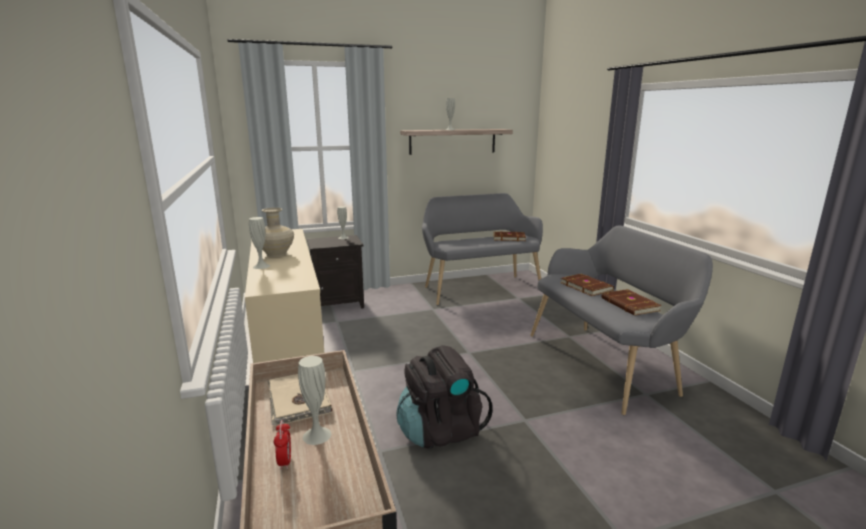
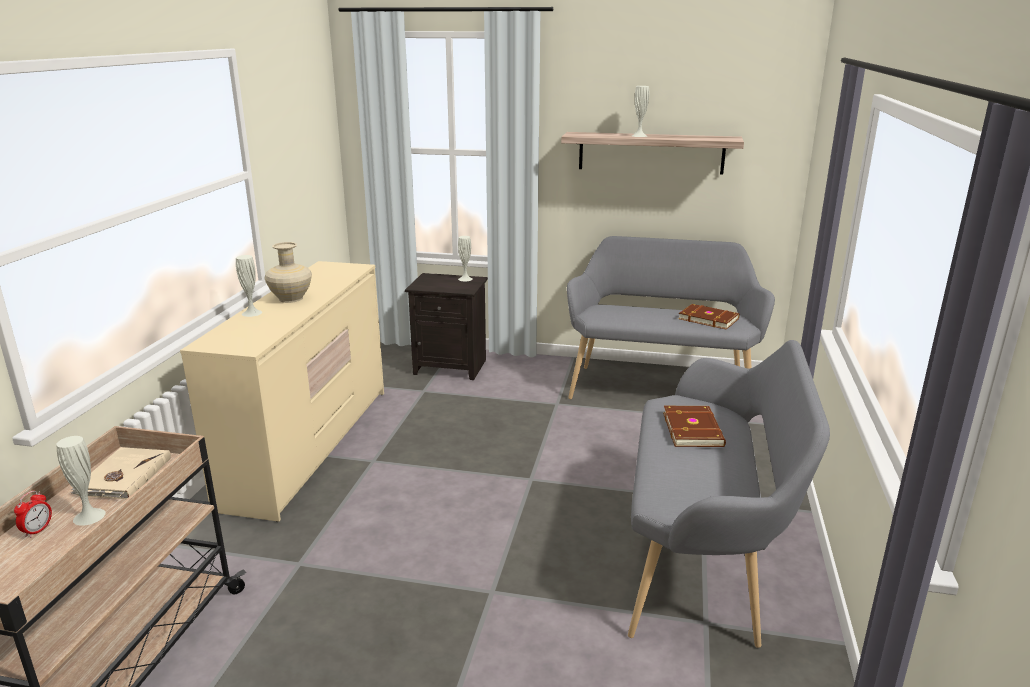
camera: 30 degrees right, 5 degrees up
(440, 431) = (382, 566): black backpack -> none
(629, 305) = (710, 476): brown book -> none

